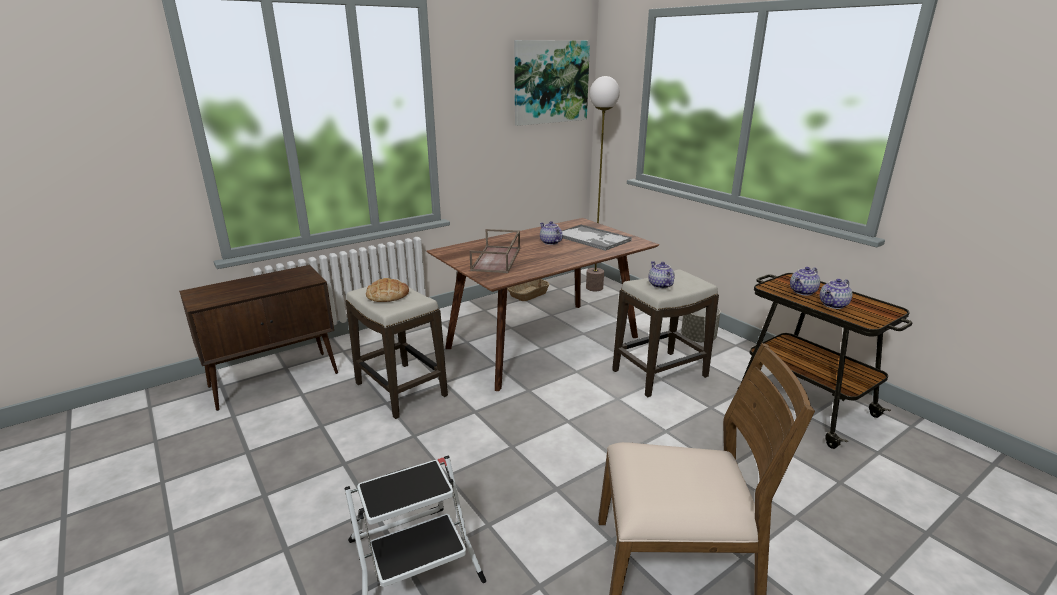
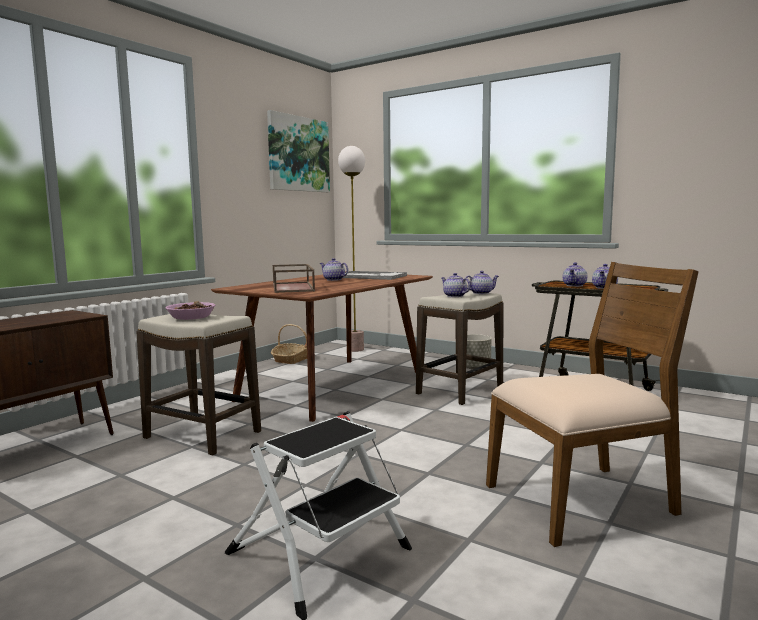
camera: 20 degrees left, 15 degrees down
(387, 295) = (191, 317): bread -> bowl
(695, 281) = (481, 293): none -> teapot

